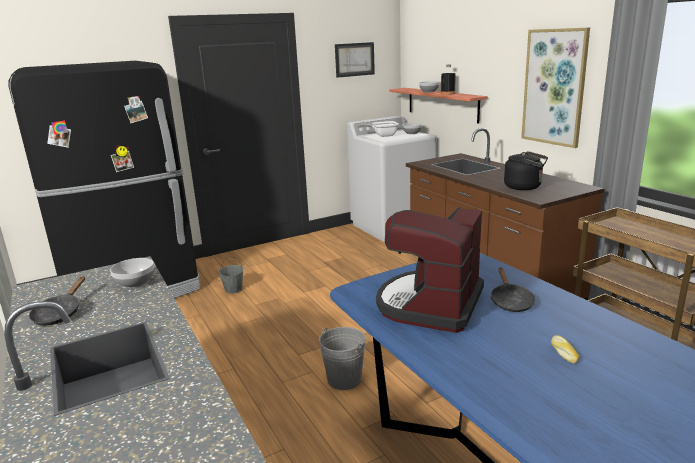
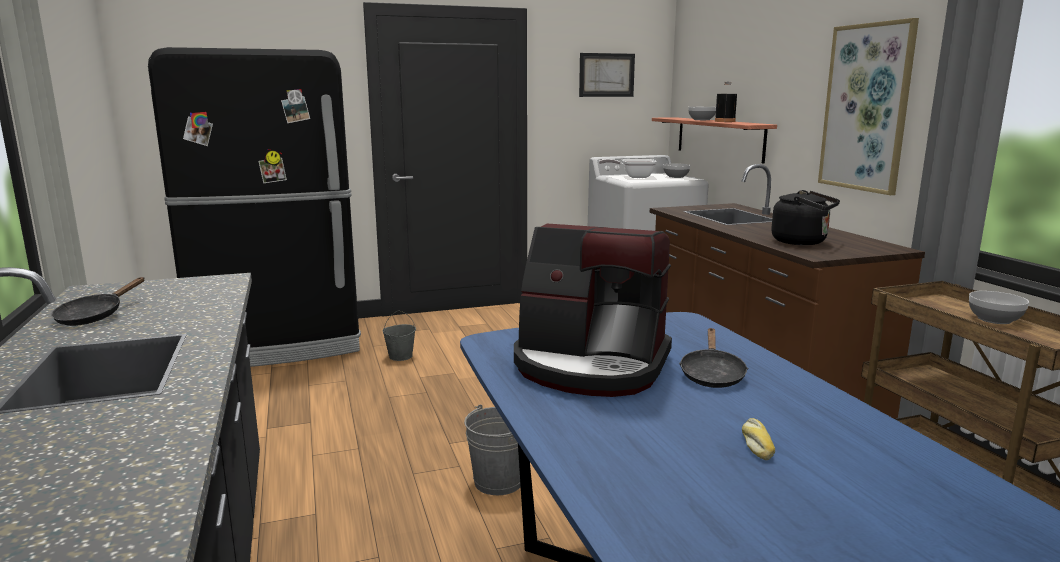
camera: 10 degrees right, 5 degrees down
(134, 282) = (208, 295): bowl -> bowl (993, 319)
(430, 304) = (591, 365): coffee machine -> coffee machine turned 105 degrees counterclockwise

